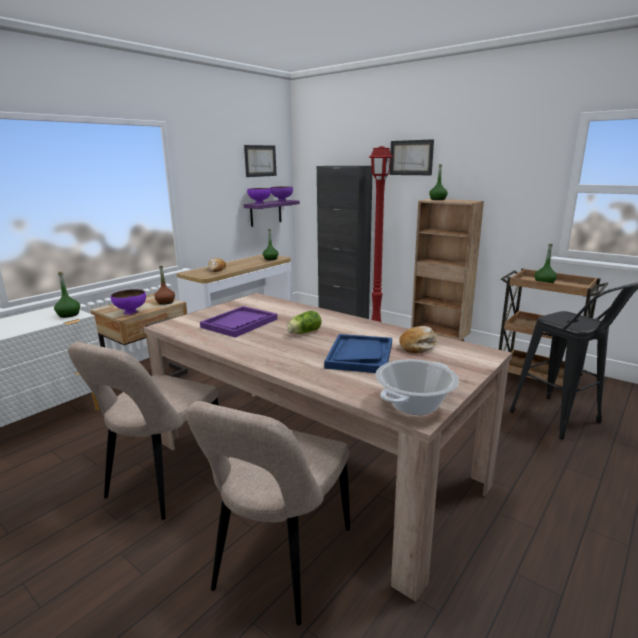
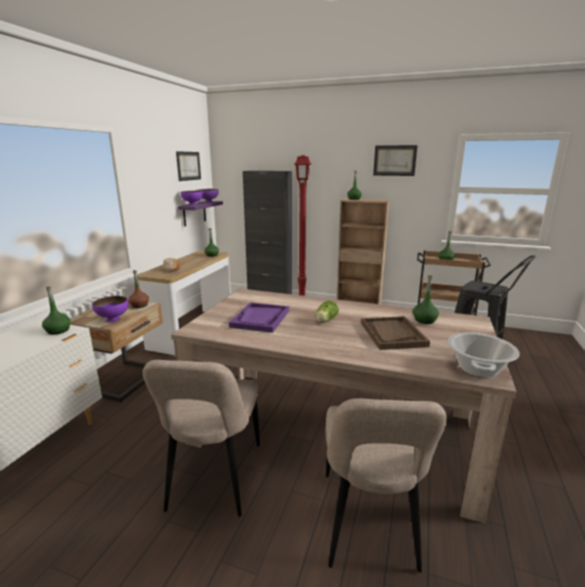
camera: 20 degrees left, 0 degrees up
(360, 355) = (392, 334): blue tray -> brown tray
(411, 157) = (326, 165): picture -> picture (394, 160)
(418, 346) = (424, 320): bread -> green bottle

